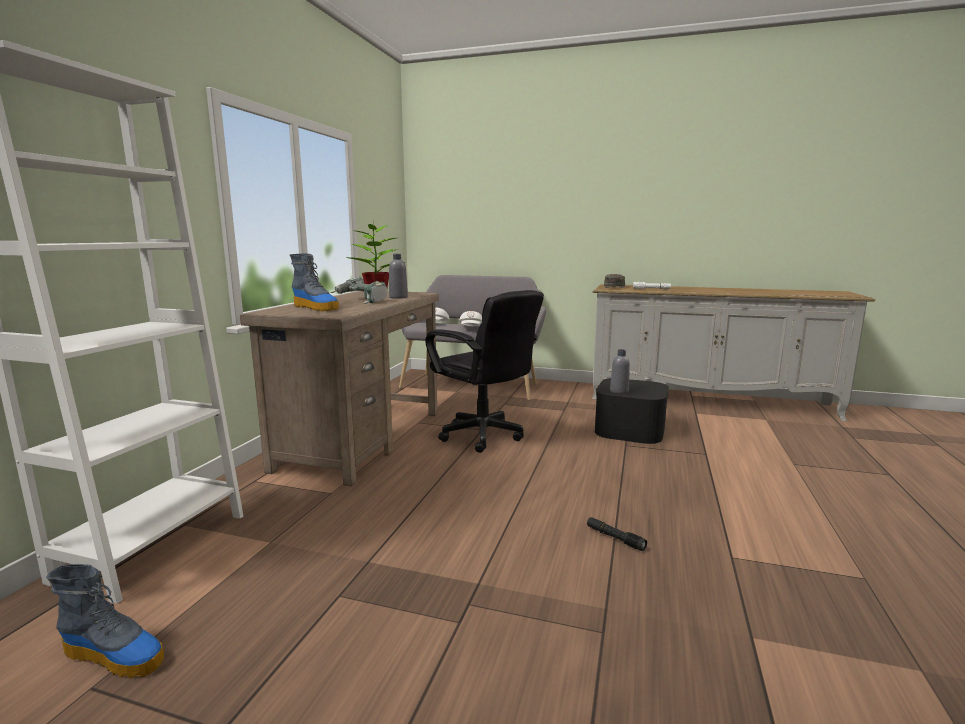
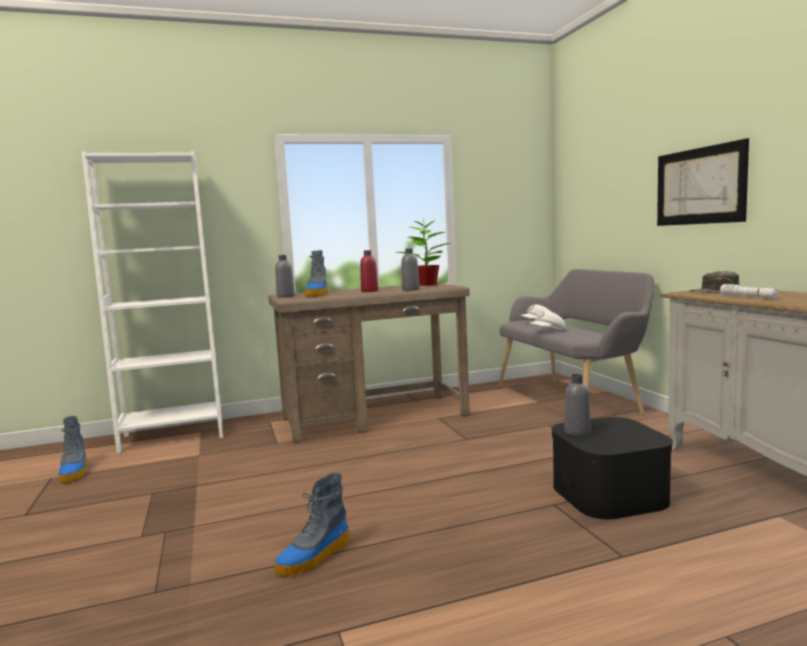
camera: 55 degrees right, 5 degrees down
(288, 313) = (285, 296): none -> grey bottle
(360, 301) = (369, 291): power drill -> red bottle
(485, 437) = (451, 446): black office chair -> none
(572, 214) = (699, 186): none -> picture
(615, 538) = (314, 557): black flashlight -> boot

